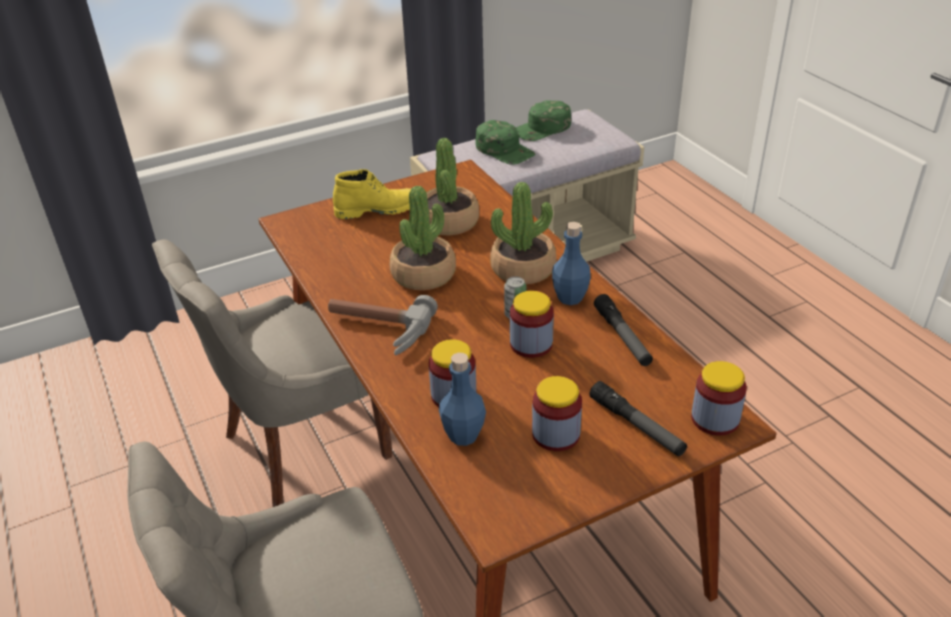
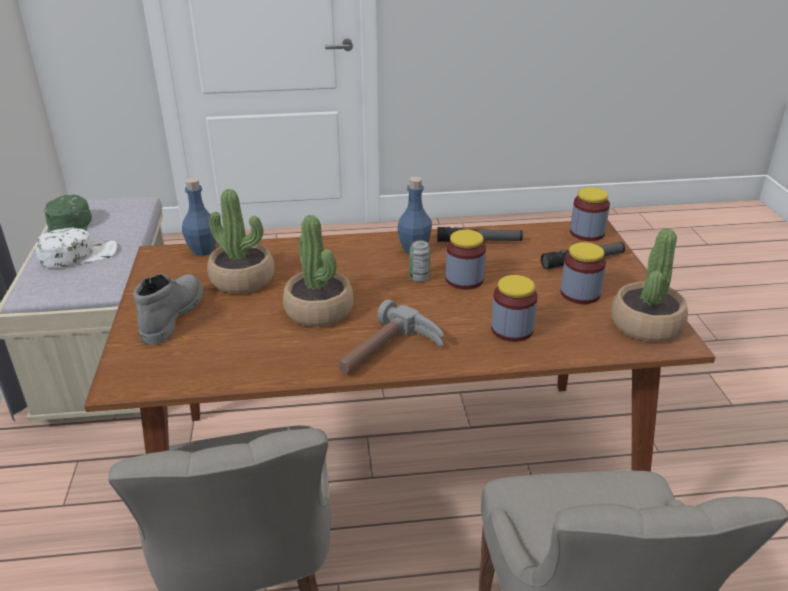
camera: 70 degrees left, 5 degrees down
(377, 210) = (171, 315): yellow boot -> grey boot
(463, 435) = (565, 335): blue bottle -> blue bottle (203, 250)
(505, 150) = (78, 254): green cap -> white cap
(523, 268) = (355, 260): potted plant -> potted plant (646, 324)

